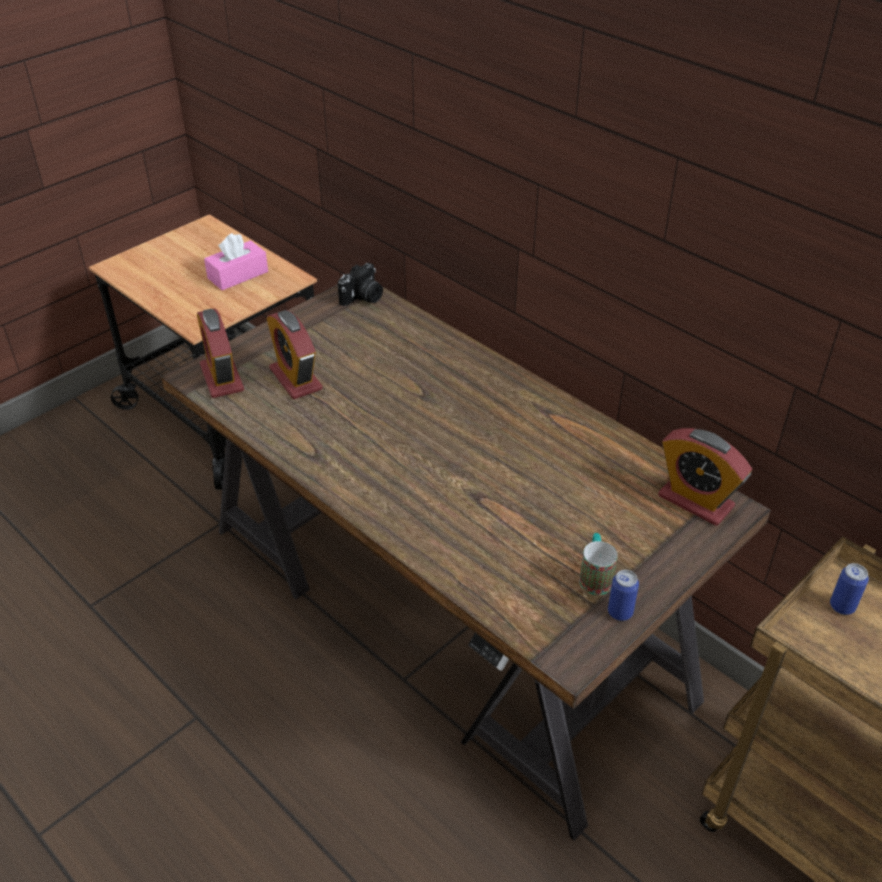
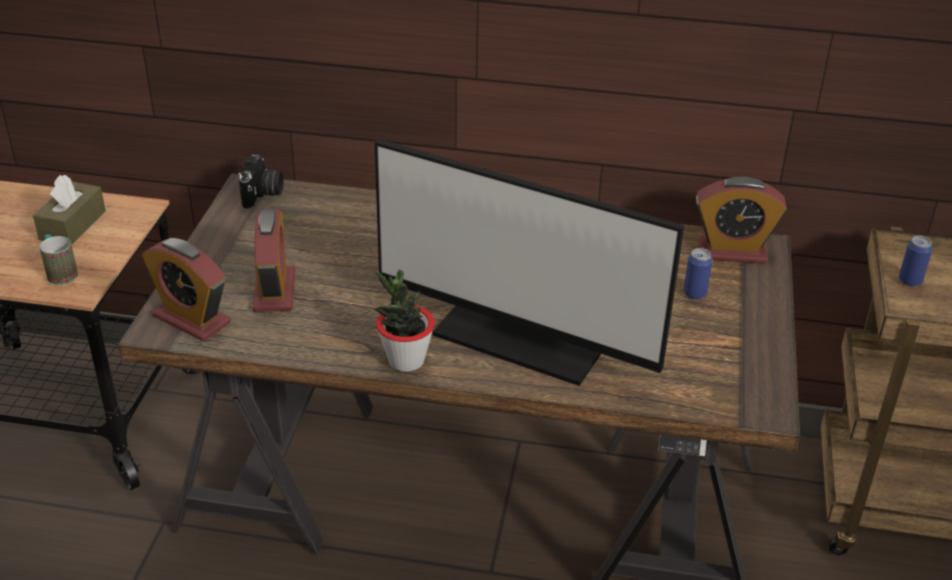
camera: 35 degrees left, 5 degrees down
(238, 275) = (72, 225): pink tissue box -> brown tissue box
(295, 379) = (274, 291): alarm clock -> alarm clock turned 120 degrees counterclockwise
(330, 475) = (406, 360): none -> potted plant
(436, 495) = (523, 335): none -> monitor
(595, 576) = (719, 340): mug -> mug (60, 272)
(620, 612) = (766, 358): can -> can (694, 293)

